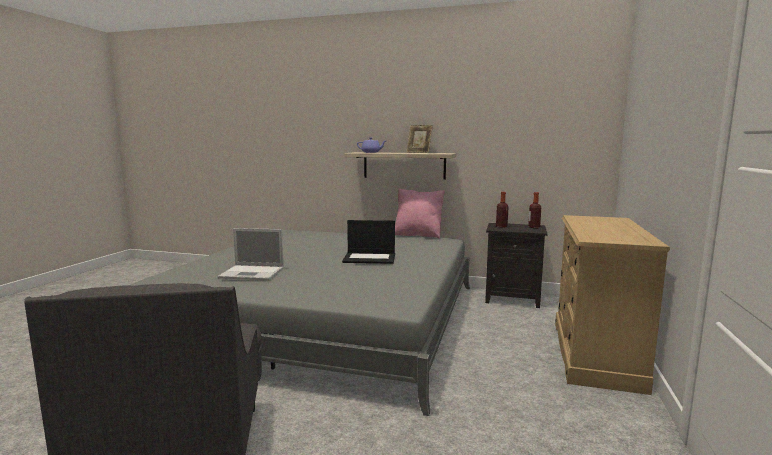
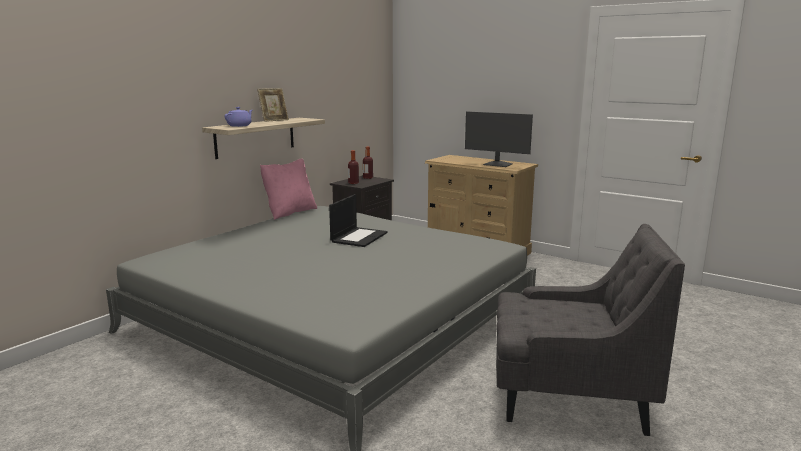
camera: 70 degrees left, 5 degrees up
(253, 273) = (367, 281): laptop -> none
(605, 233) = (497, 164): none -> monitor

